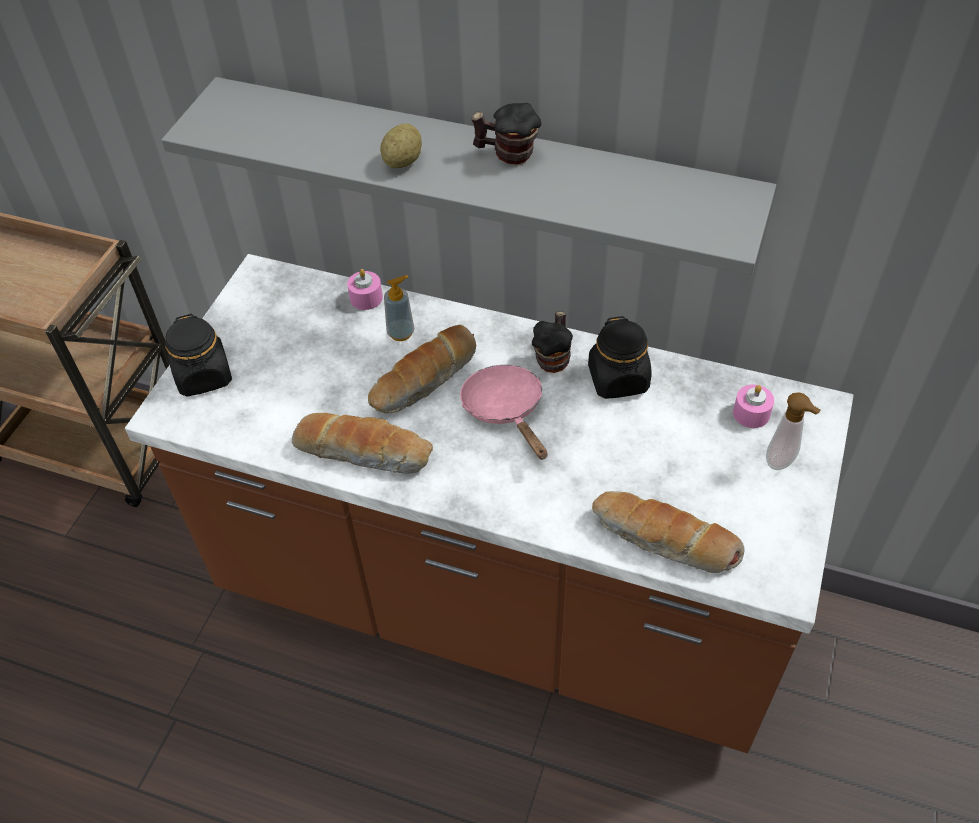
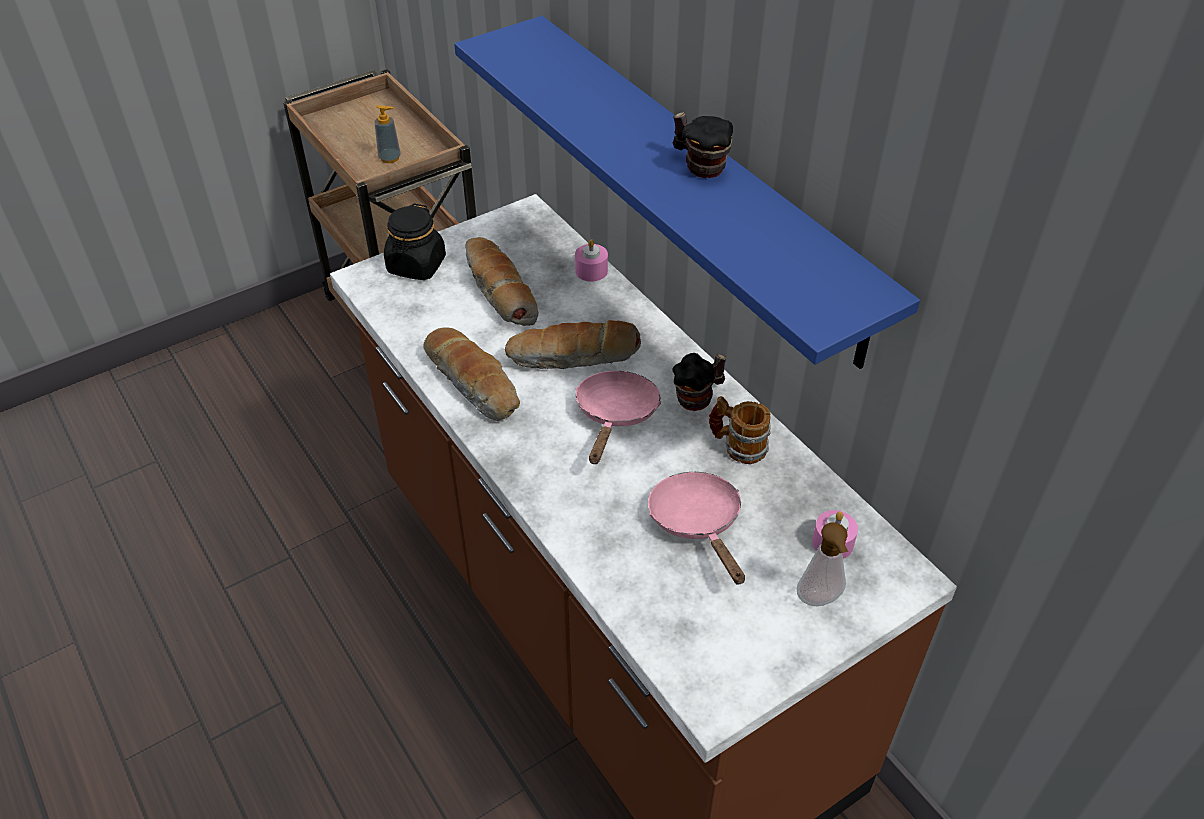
camera: 35 degrees right, 5 degrees down
(401, 333) = (592, 311): soap dispenser -> soap dispenser (390, 158)
(403, 161) = (609, 134): potato -> none
(480, 171) = (698, 183): grey shelf -> blue shelf
(618, 379) = (737, 445): black jar -> mug
(649, 458) = (698, 523): none -> pink frying pan
(664, 541) = (641, 597): bread -> bread (498, 291)

